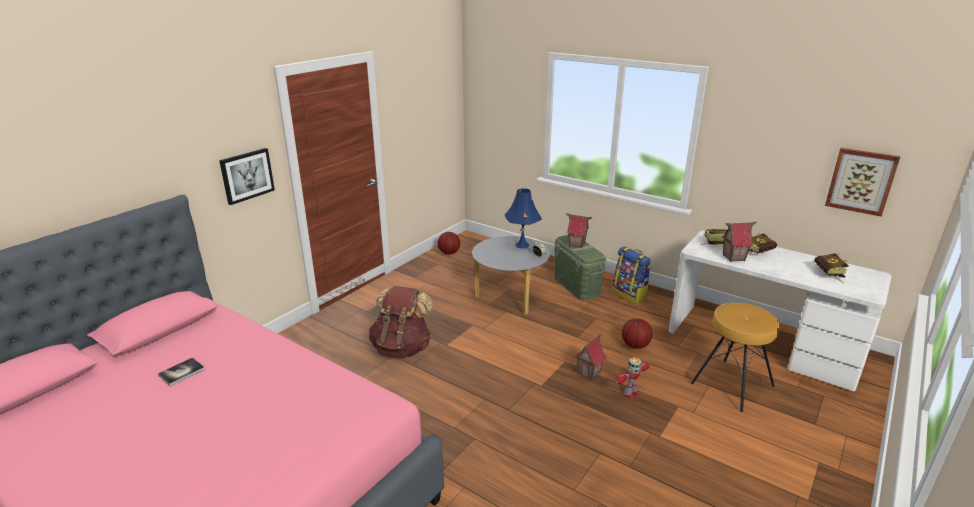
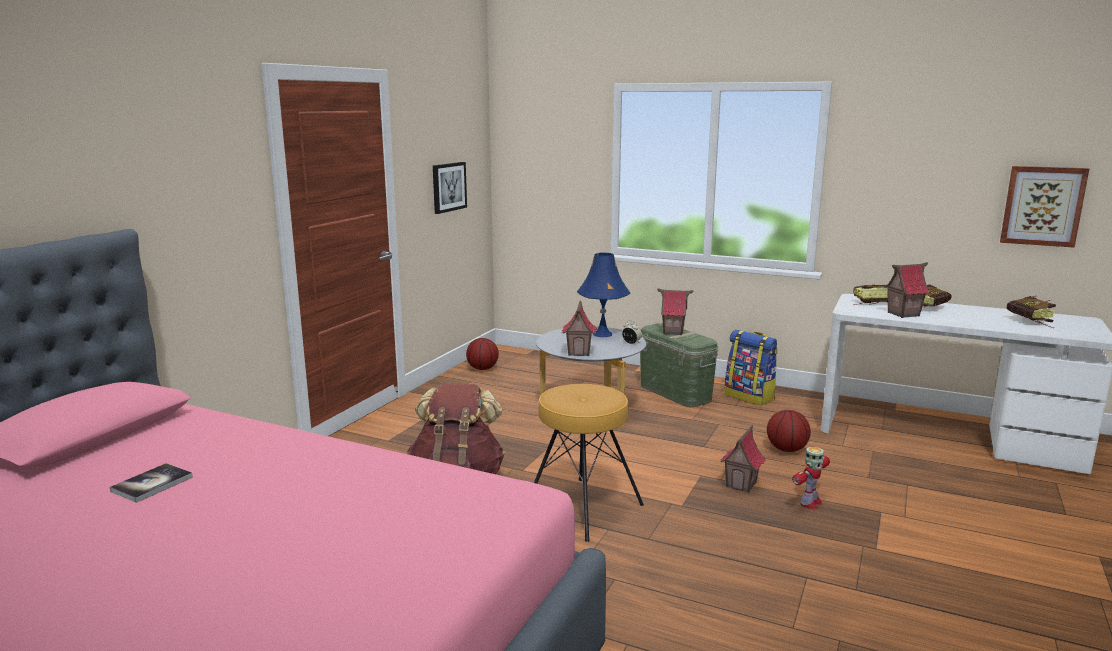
camera: 10 degrees left, 10 degrees down
(247, 175) = (220, 217): picture -> picture (448, 187)
(498, 262) = (579, 352): none -> toy house
(731, 384) = (935, 481): brown stool -> brown stool (582, 508)

